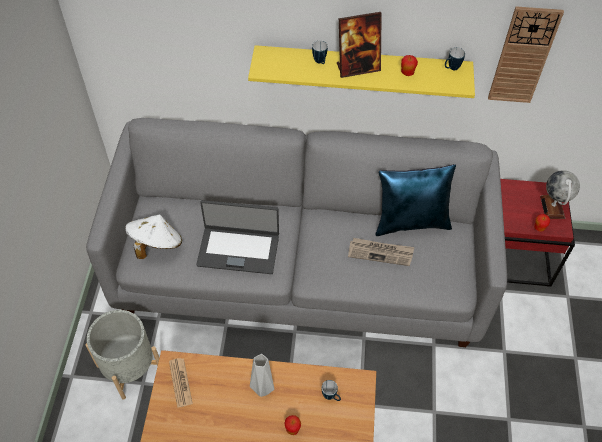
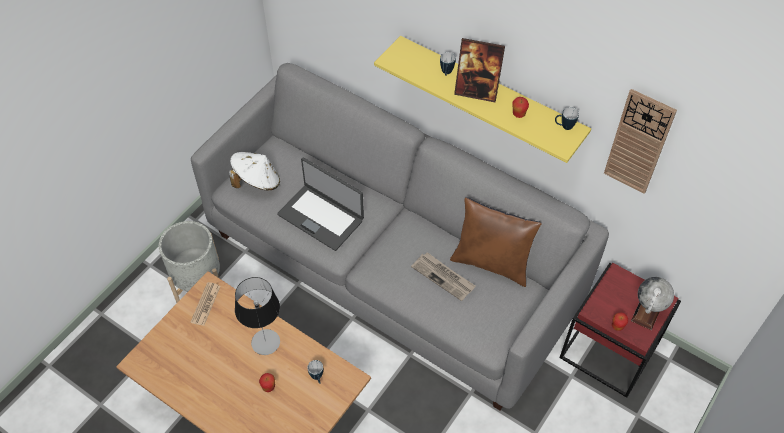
camera: 30 degrees right, 0 degrees up
(261, 388) = (265, 342): grey vase -> table lamp
(411, 222) = (492, 263): blue pillow -> brown pillow

